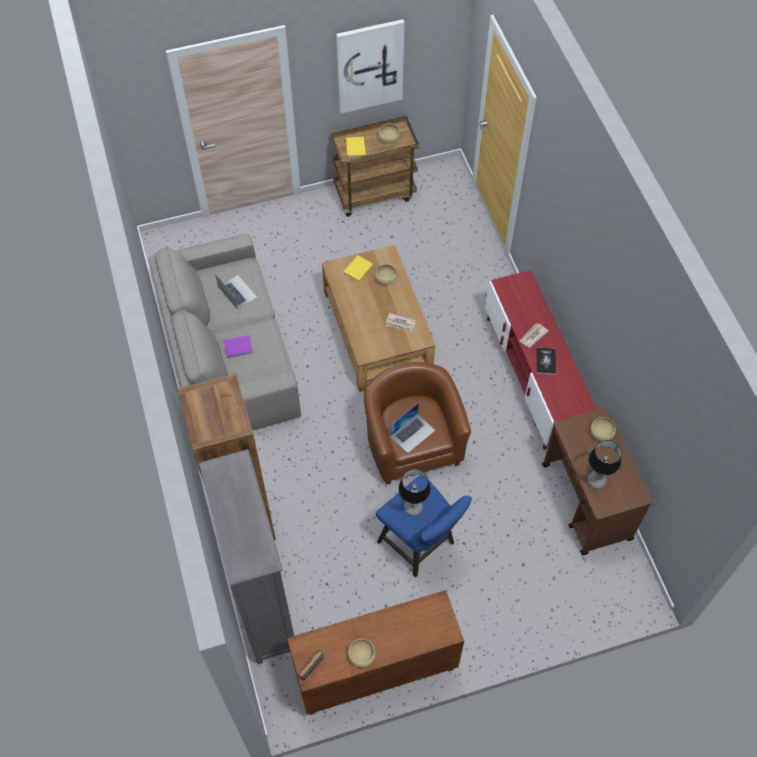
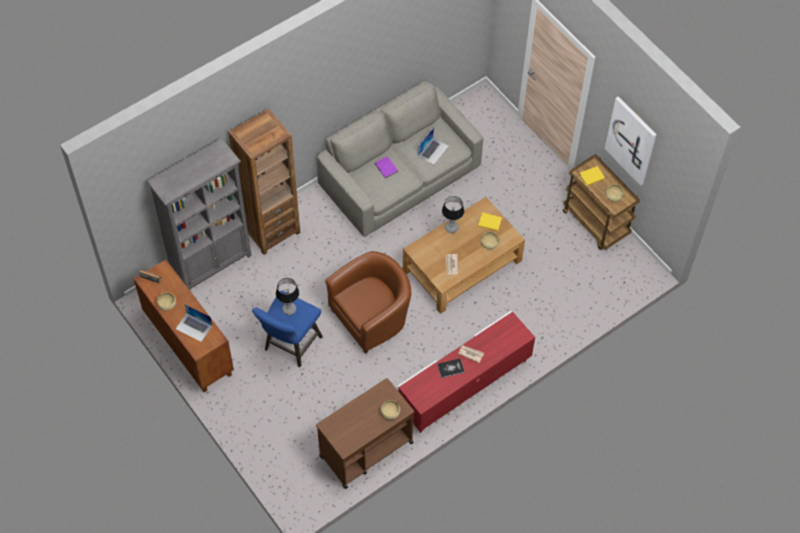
camera: 70 degrees right, 0 degrees up
(412, 433) = (359, 300): laptop -> laptop (194, 327)
(596, 481) = (347, 417): table lamp -> table lamp (451, 228)

